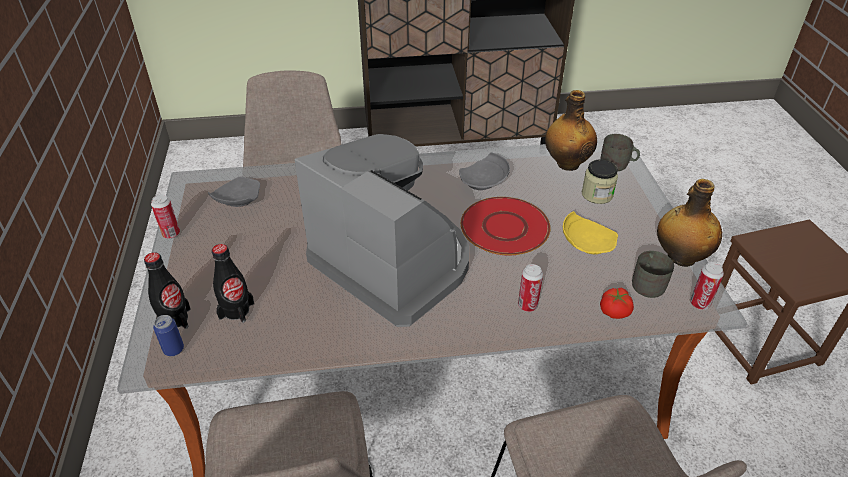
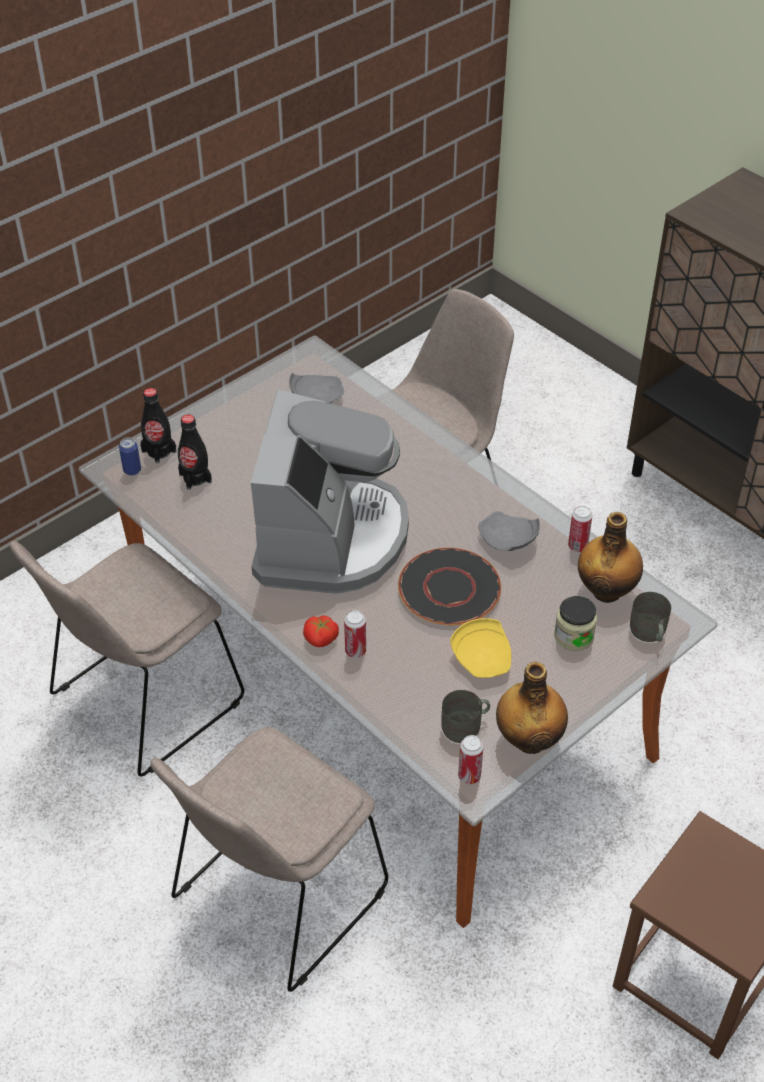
camera: 55 degrees right, 5 degrees up
(171, 234) = (241, 387): can -> can (577, 546)
(504, 227) = (449, 588): red plate -> black plate
(615, 311) = (402, 715): tomato -> tomato (321, 639)

